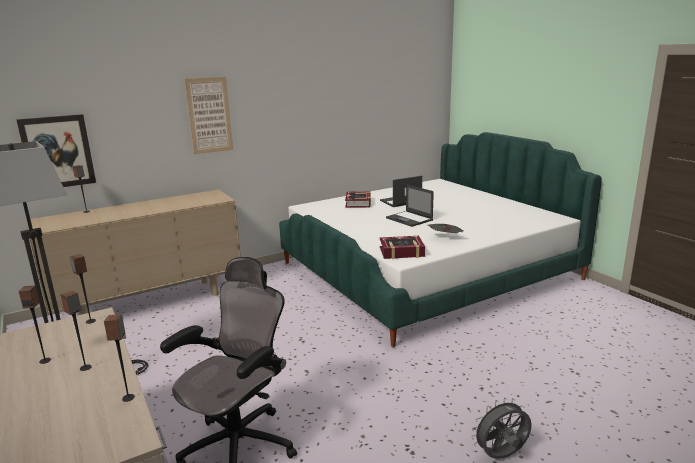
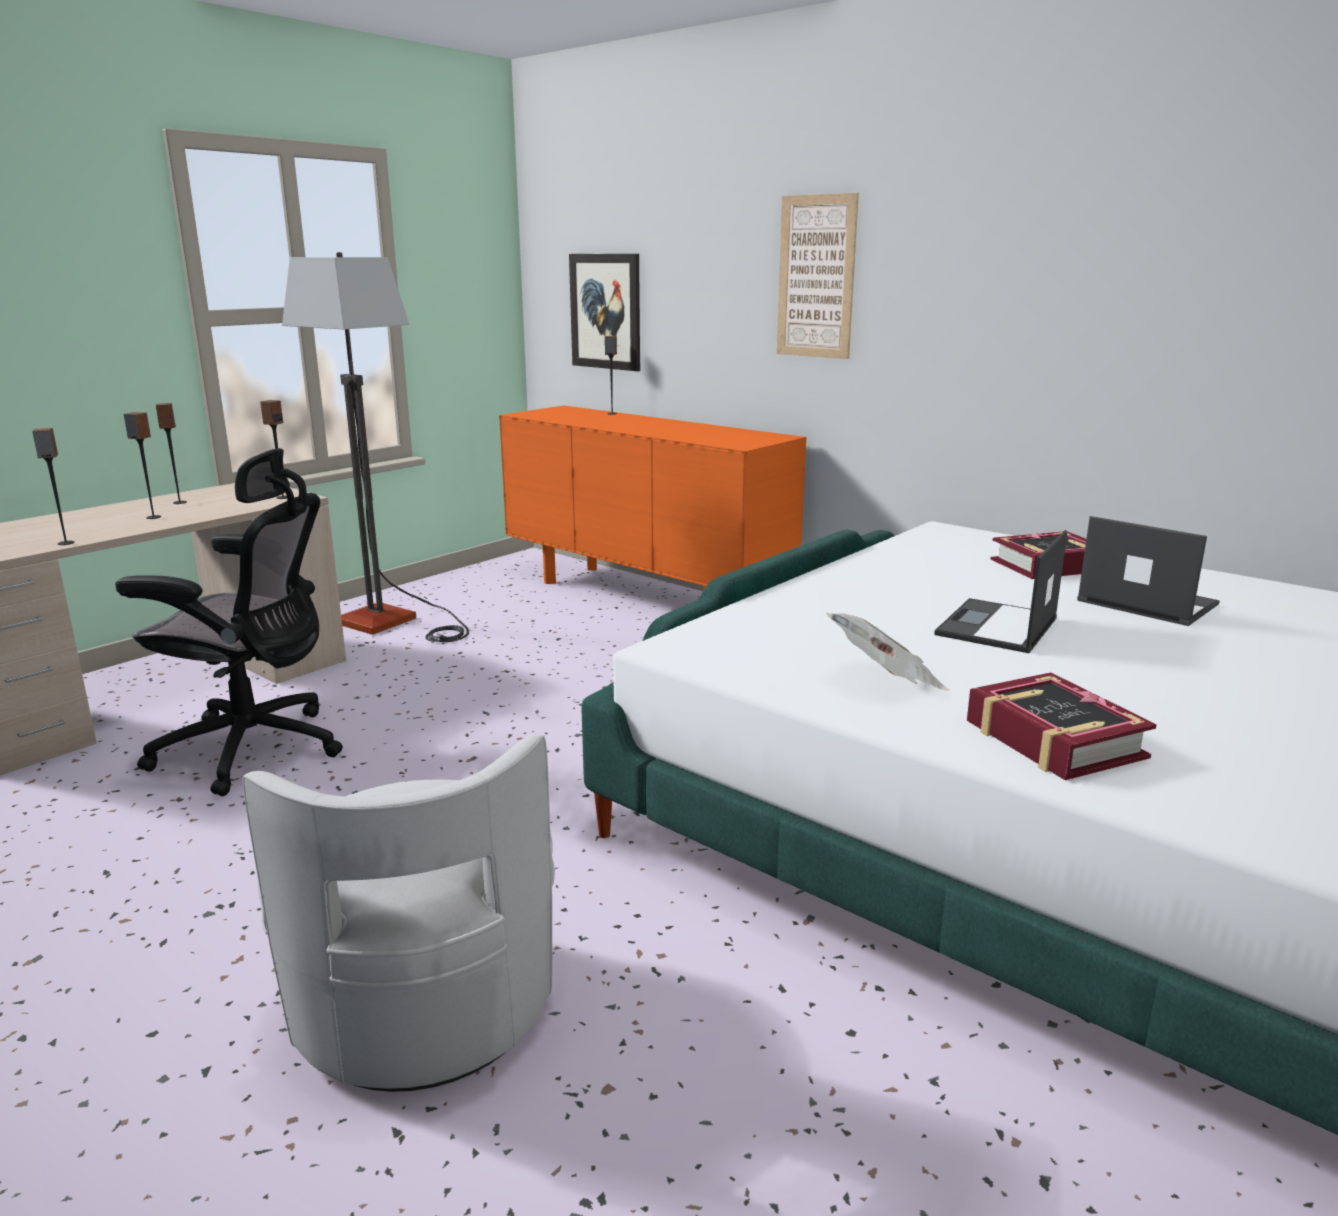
camera: 70 degrees right, 0 degrees up
(151, 302) = (644, 596): beige dresser -> orange dresser
(401, 252) = (725, 642): book -> book (1053, 740)
(486, 393) = (424, 1002): none -> white armchair
(501, 456) = (170, 1043): grey fan -> none

